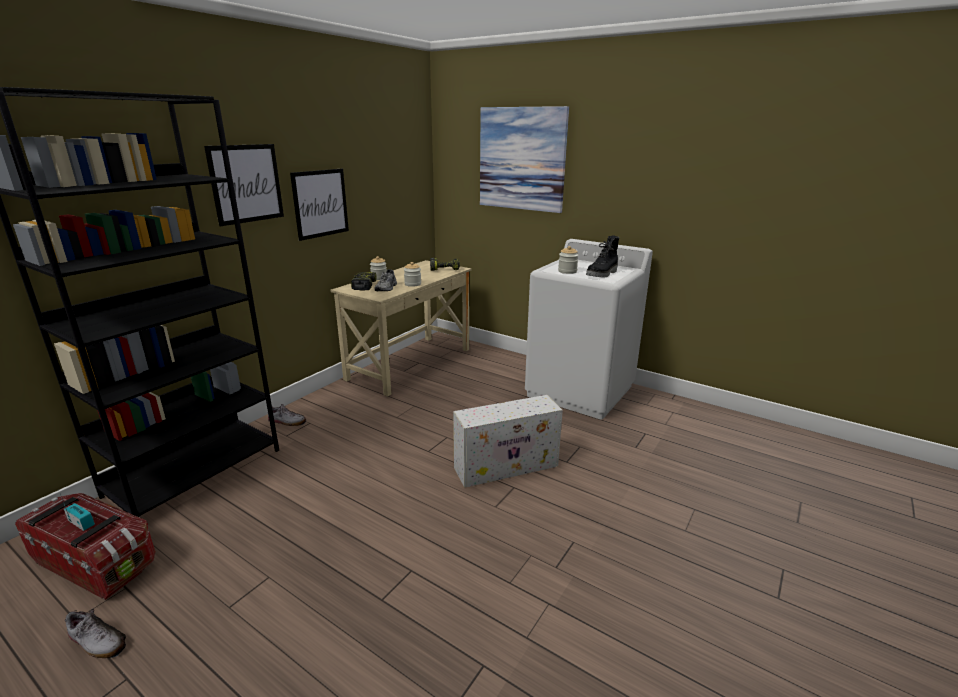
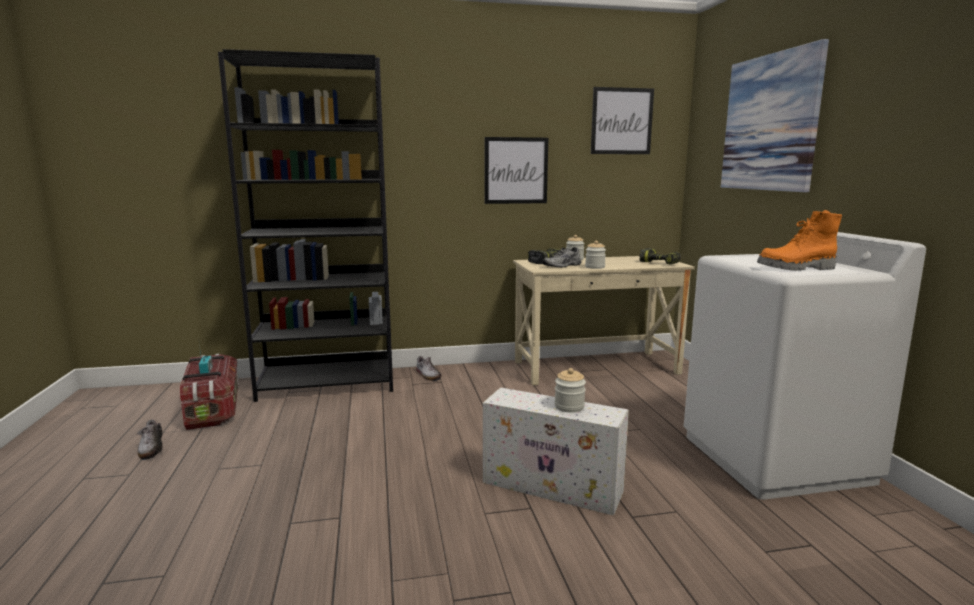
camera: 45 degrees right, 10 degrees down
(246, 184) = (436, 143): picture -> picture (621, 121)
(567, 271) = (748, 261): jar -> jar (569, 406)
(602, 274) = (796, 268): black boot -> orange boot

